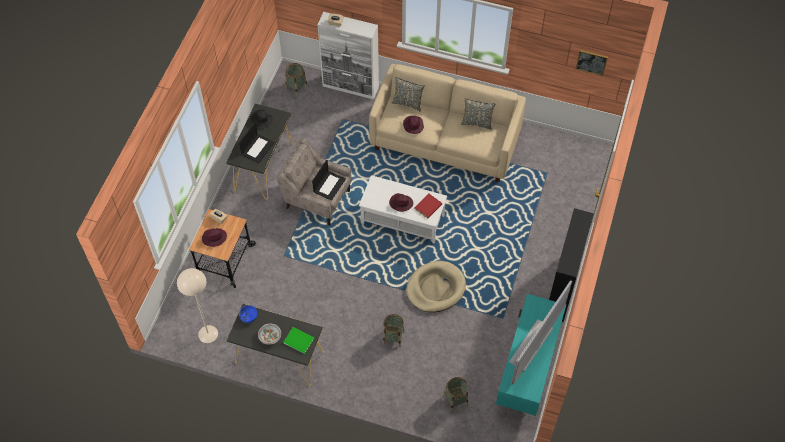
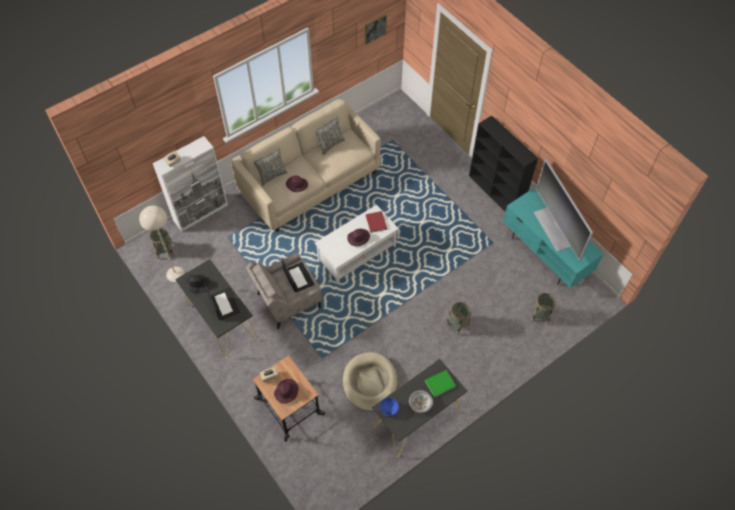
camera: 55 degrees left, 0 degrees up
(208, 334) = (352, 463): beige floor lamp -> beige floor lamp (175, 274)
(435, 288) = (435, 269): beige dog bed -> beige dog bed (369, 382)

